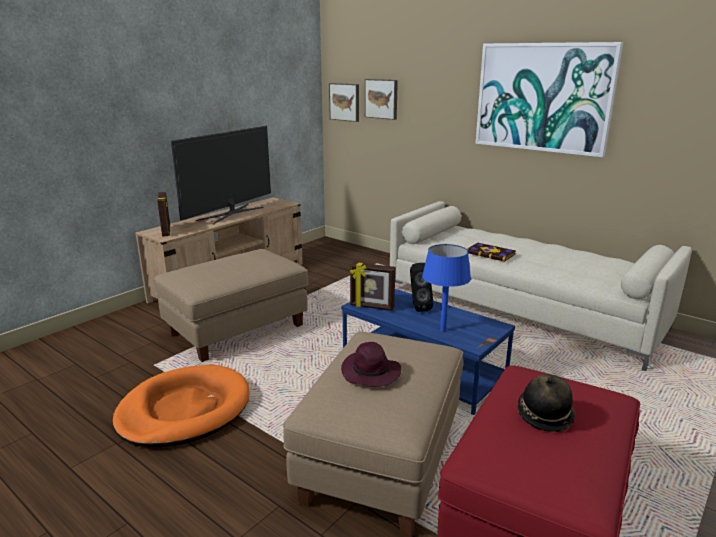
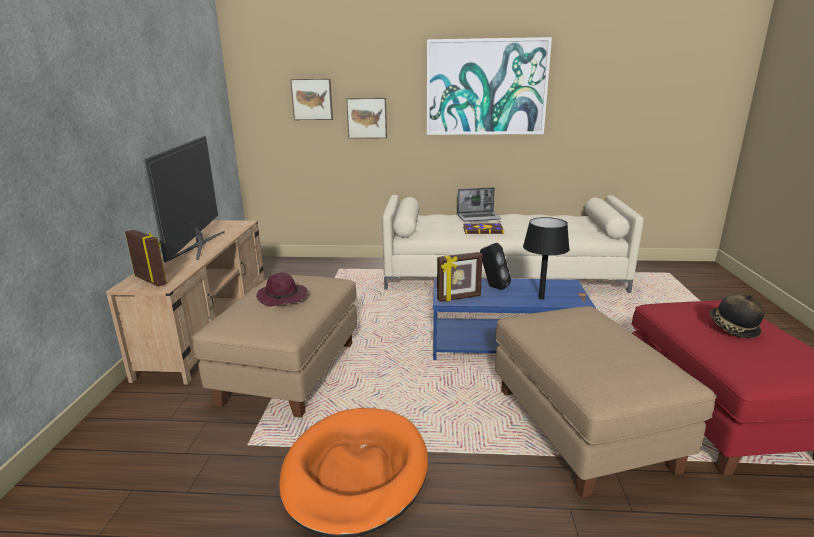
camera: 35 degrees left, 0 degrees up
(345, 102) = (264, 105): picture -> picture (367, 118)
(371, 373) = (589, 344): purple hat -> purple hat (283, 297)
(442, 330) = (541, 298): blue table lamp -> black table lamp
(509, 240) = (479, 217): none -> laptop

